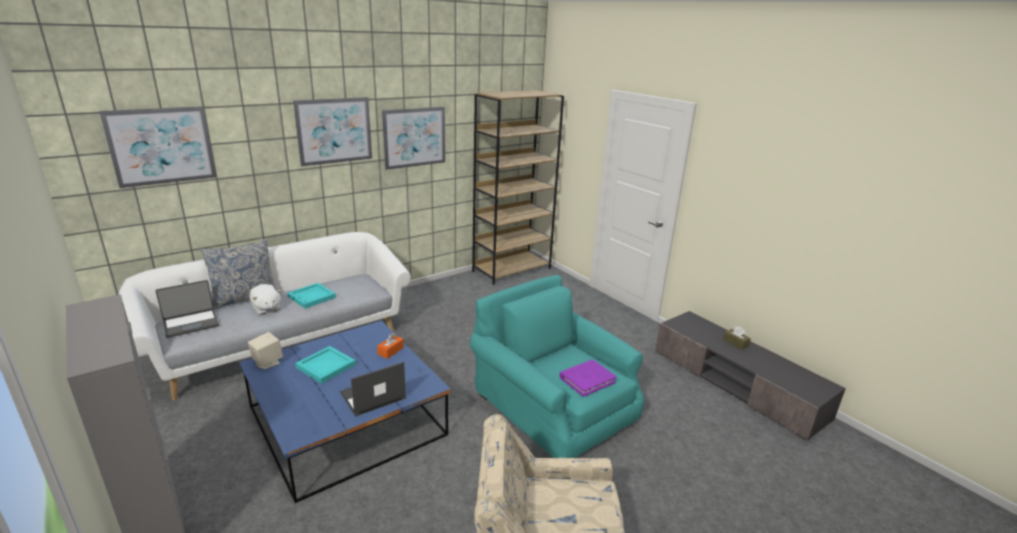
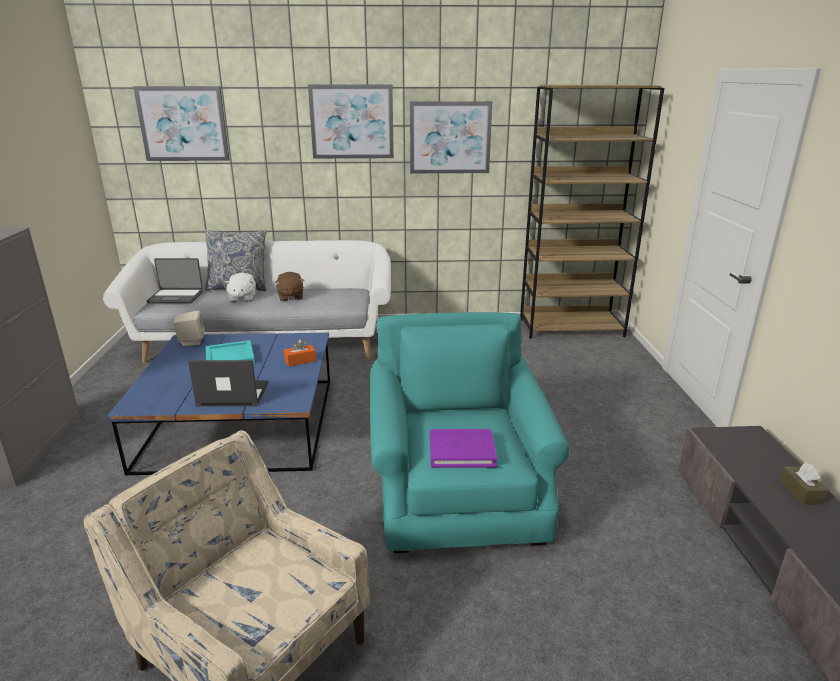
camera: 35 degrees right, 0 degrees up
(312, 297) = (290, 297): turquoise tray -> brown plush toy

